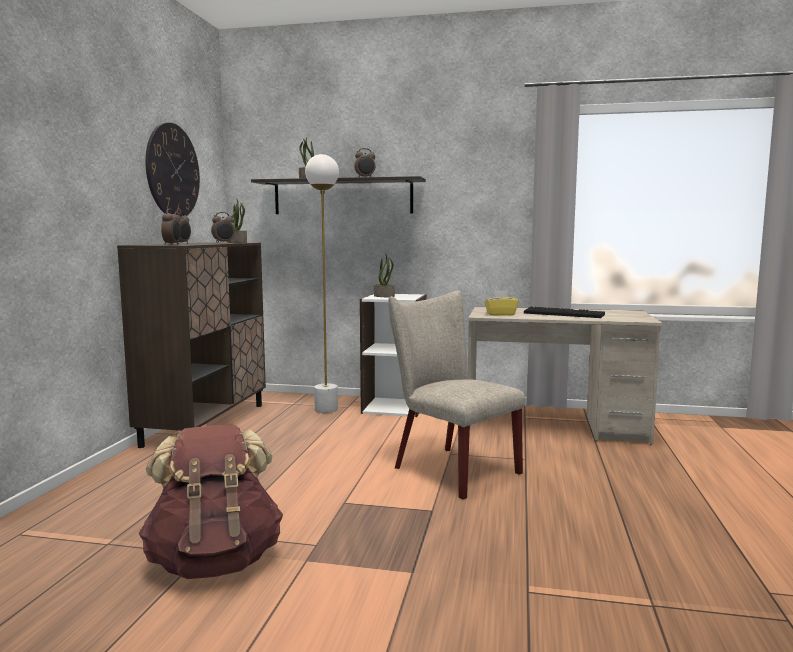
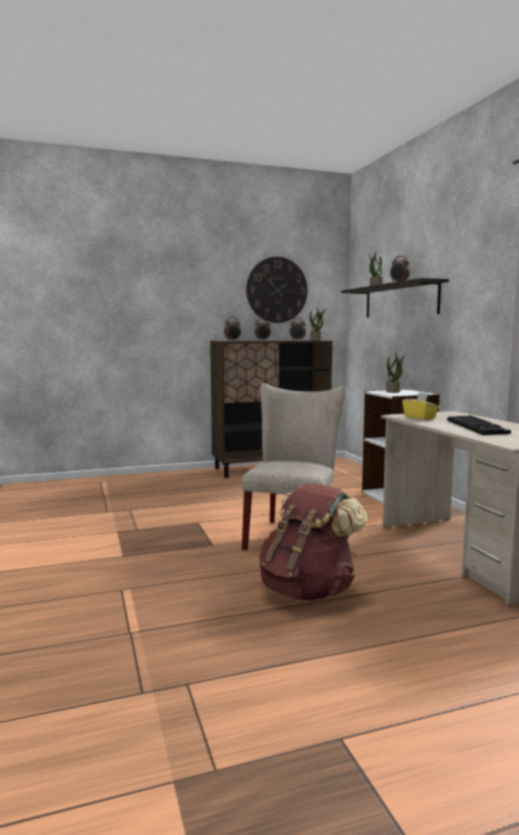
camera: 60 degrees right, 0 degrees up
(215, 561) = (102, 515): brown backpack -> brown backpack (308, 590)
(326, 410) = (350, 483): white floor lamp -> none

